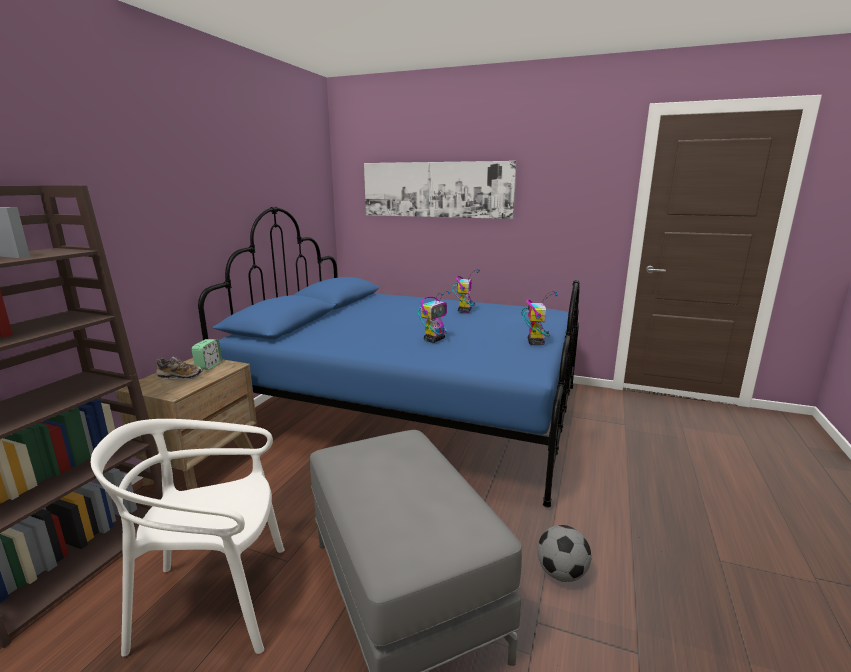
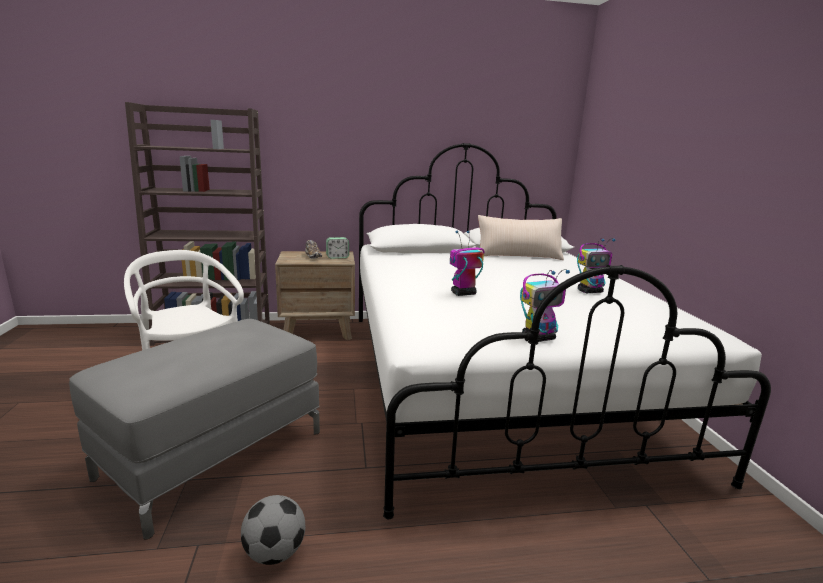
camera: 60 degrees right, 0 degrees up
(361, 305) = (518, 256): none -> beige pillow
(413, 409) = (494, 380): blue bed -> white bed
(434, 340) = (463, 293): toy robot -> toy robot turned 150 degrees clockwise
(436, 189) = (659, 132): picture -> none

